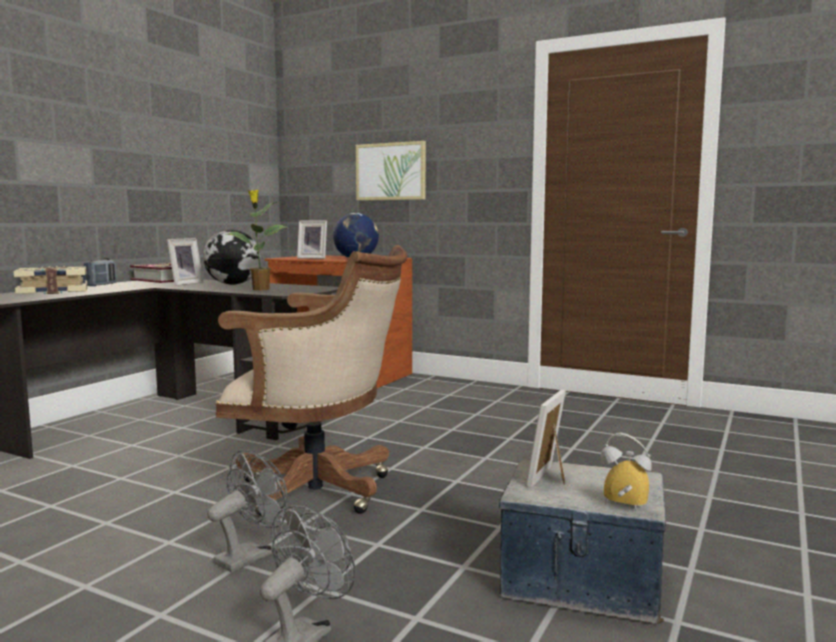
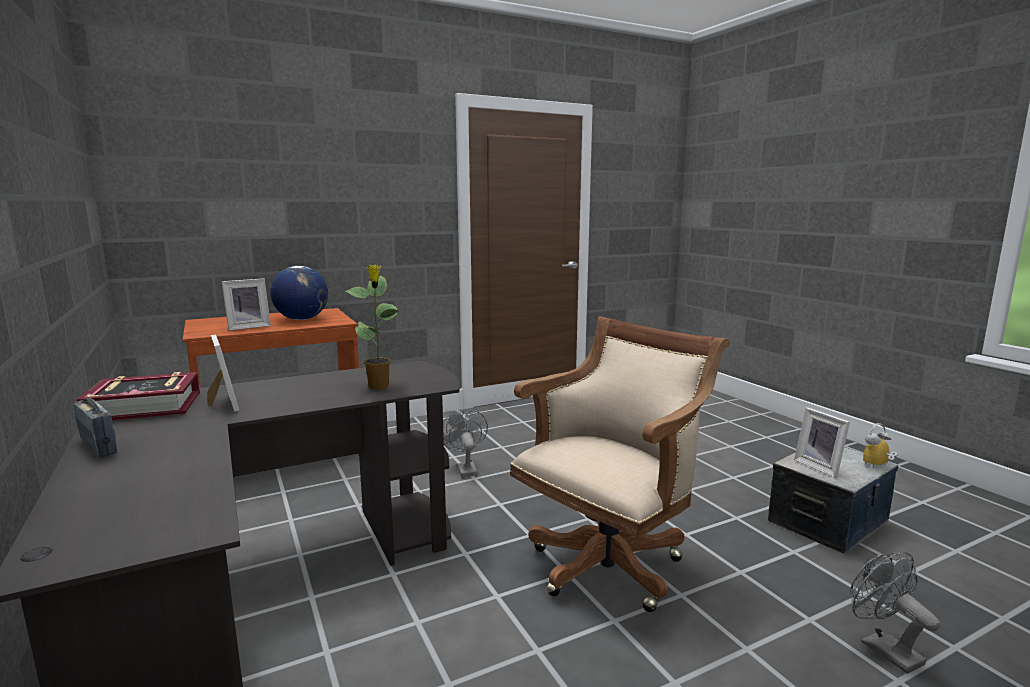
camera: 55 degrees left, 5 degrees up
(53, 291) = (123, 487): book -> none
(233, 284) = (293, 387): globe -> none
(250, 556) = (733, 639): grey fan -> grey fan (465, 468)
(391, 171) = (299, 212): picture -> none

